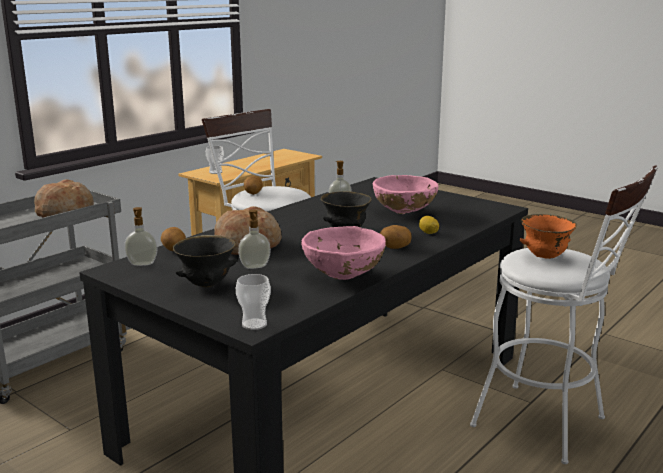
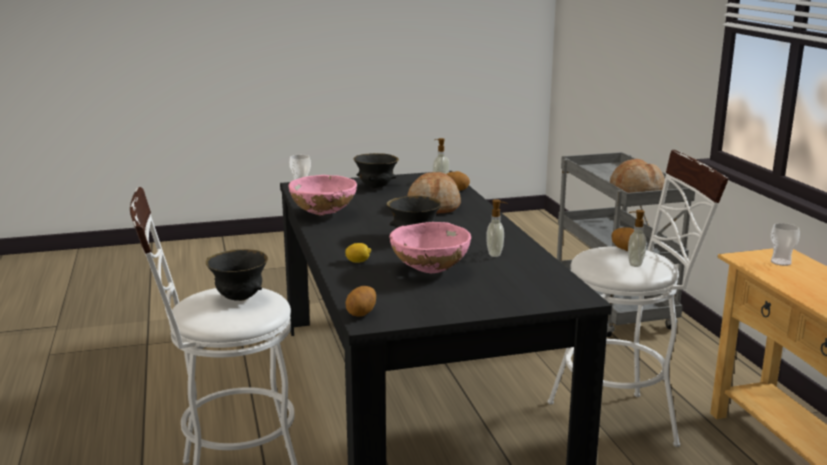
camera: 125 degrees right, 0 degrees up
(255, 267) = (384, 200): soap dispenser -> soap dispenser (634, 264)
(394, 248) = (347, 241): potato -> potato (361, 313)
(544, 257) = (239, 298): orange bowl -> black bowl

